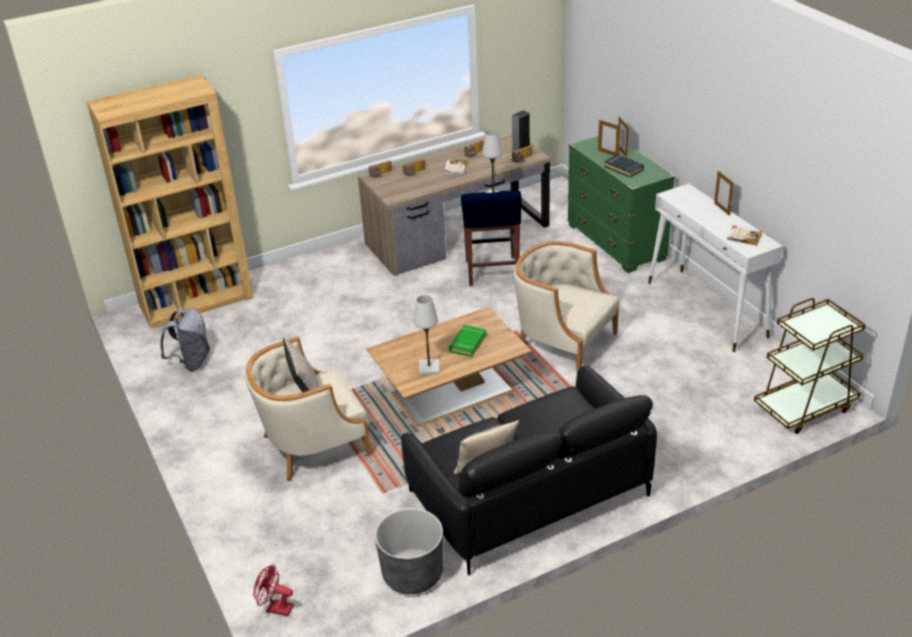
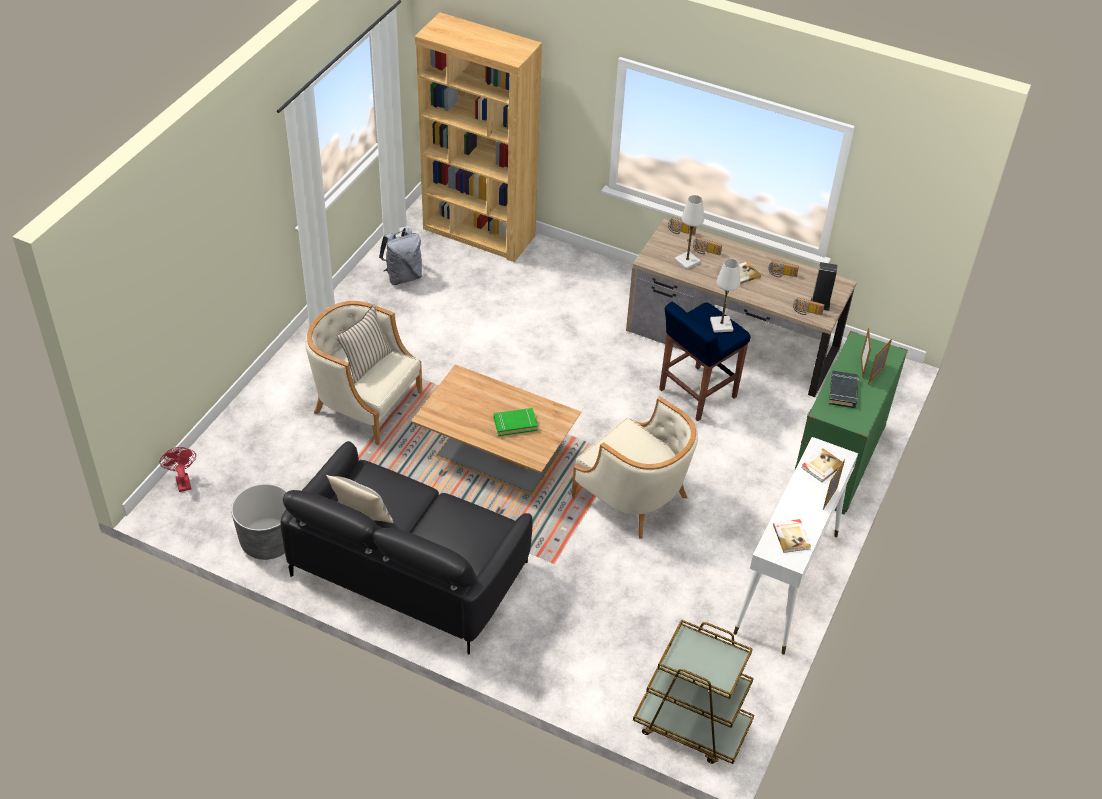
camera: 50 degrees right, 10 degrees up
(429, 368) = (461, 416): white table lamp -> white table lamp (687, 261)
(563, 342) = (633, 496): beige armchair -> beige armchair turned 135 degrees clockwise
(688, 200) = (821, 466): none -> book

